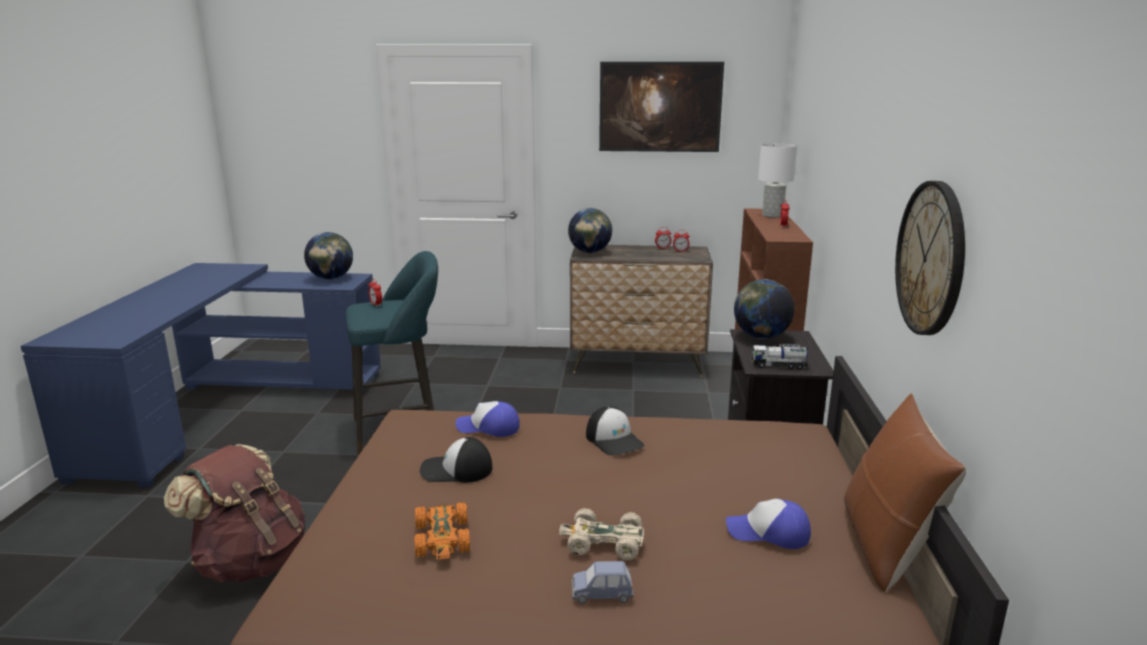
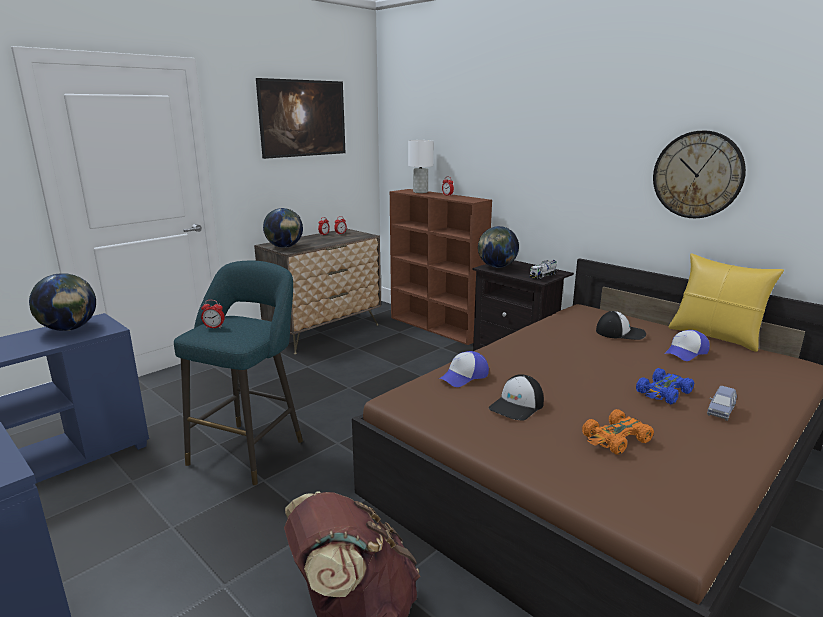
camera: 50 degrees left, 0 degrees up
(443, 539) = (615, 439): orange toy car -> orange toy car turned 120 degrees clockwise
(603, 543) = (663, 393): beige toy car -> blue toy car
(614, 440) = (535, 349): cap -> cap (620, 332)
(886, 545) = (715, 336): brown pillow -> yellow pillow

